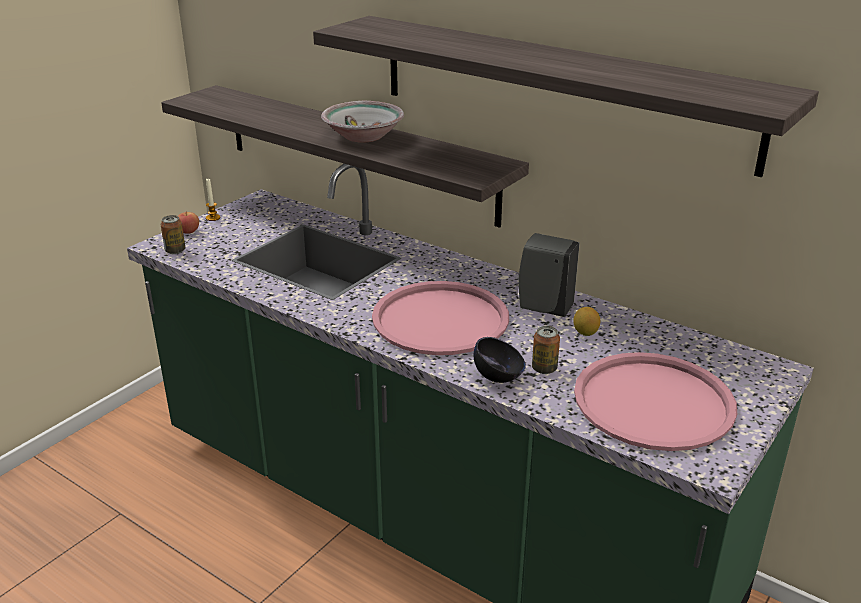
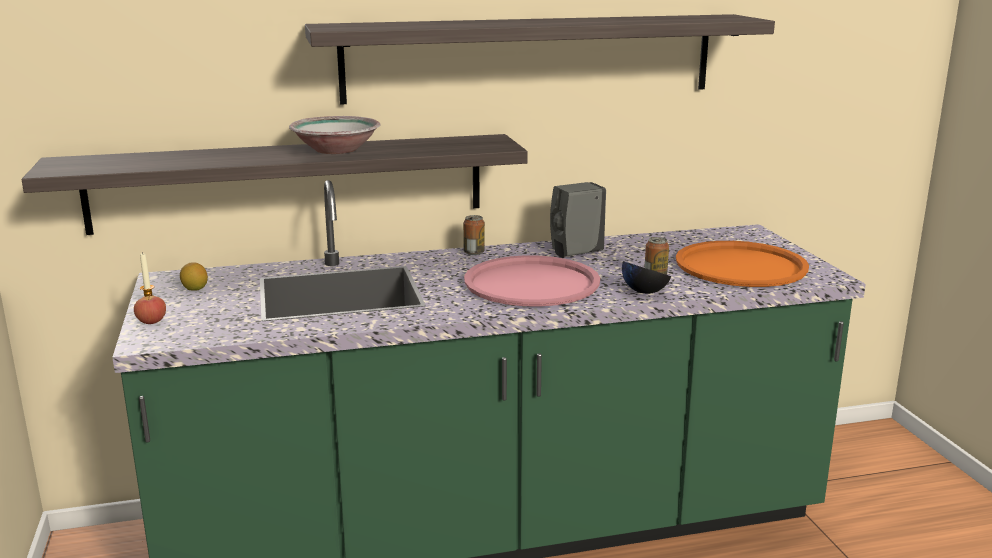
camera: 50 degrees left, 10 degrees down
(175, 251) = (180, 337): can -> can (474, 252)
(585, 333) = (628, 254): lemon -> lemon (195, 289)
(653, 402) = (740, 266): pink tray -> orange tray

